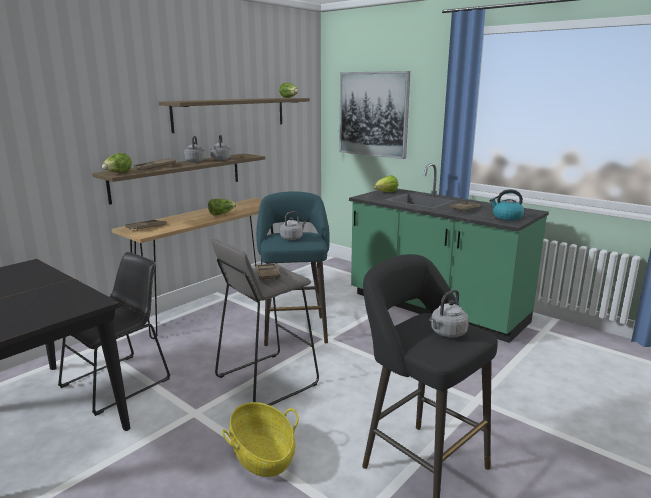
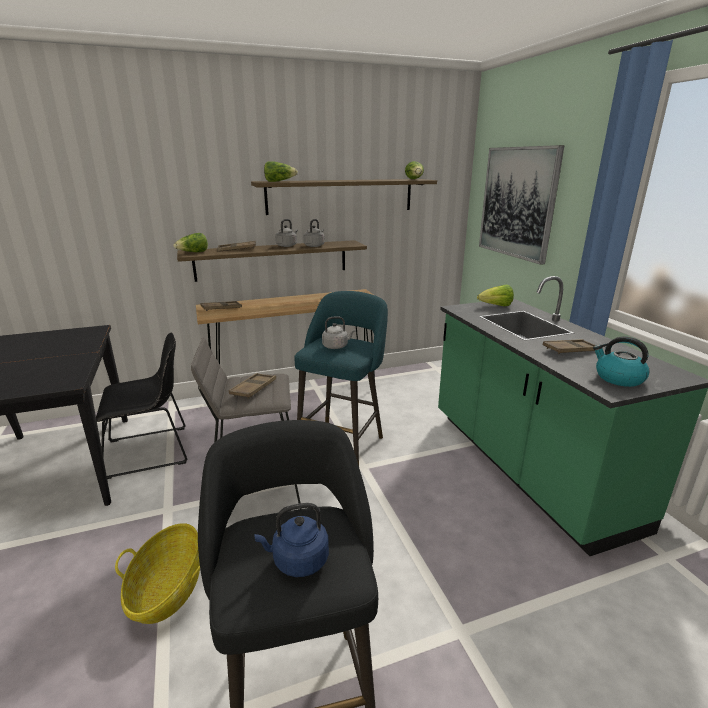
camera: 30 degrees right, 5 degrees up
(221, 214) = (305, 304): lettuce -> lettuce (279, 181)
(447, 333) = (297, 561): grey kettle -> blue kettle

